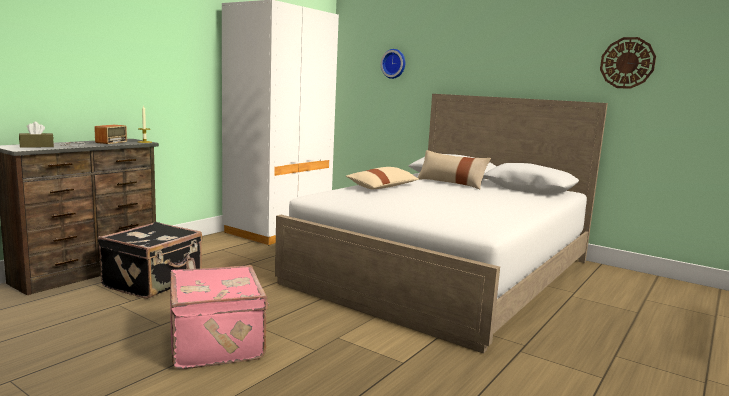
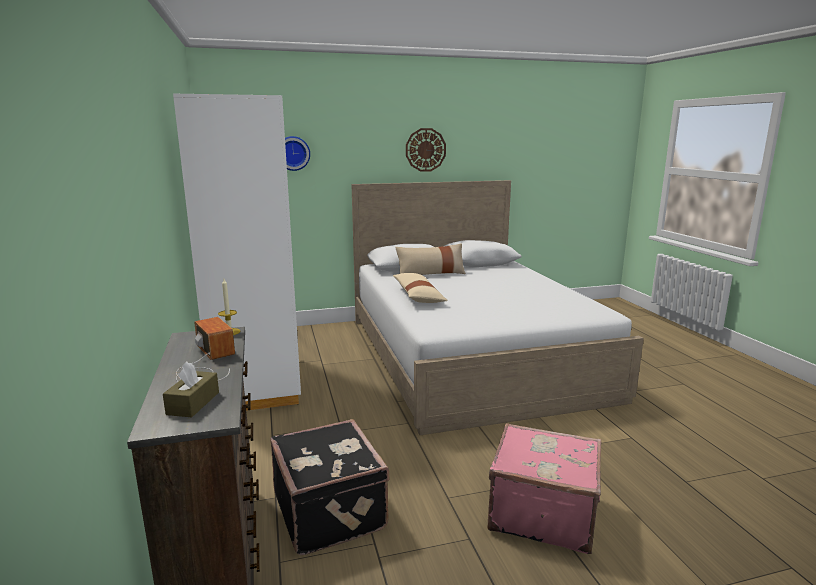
camera: 50 degrees left, 5 degrees up
(627, 63) = (518, 146): wall clock -> wall clock (425, 150)

